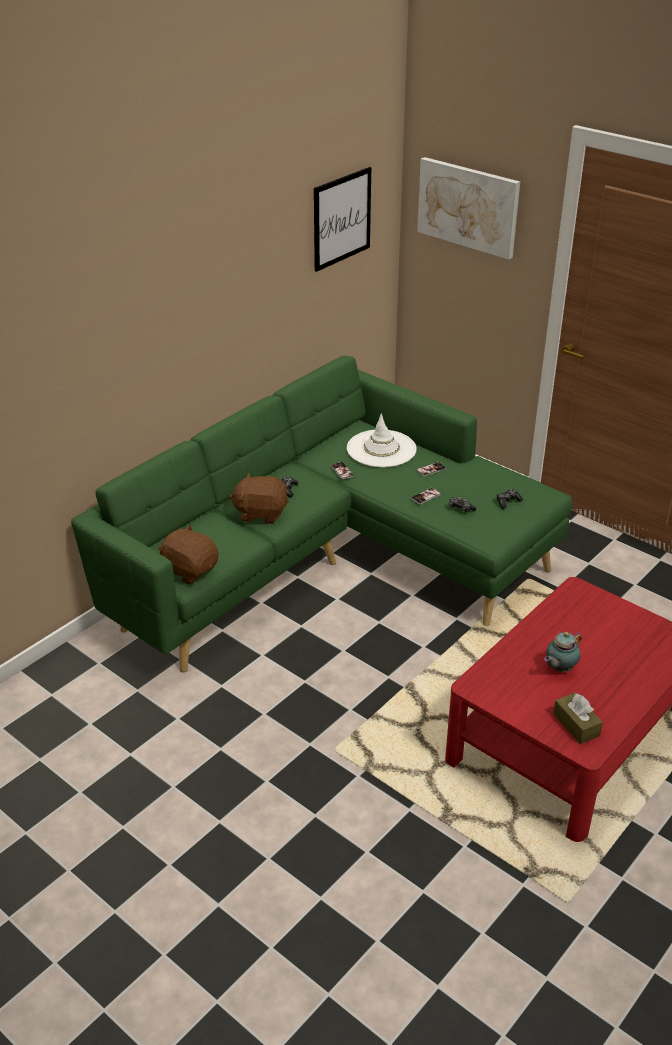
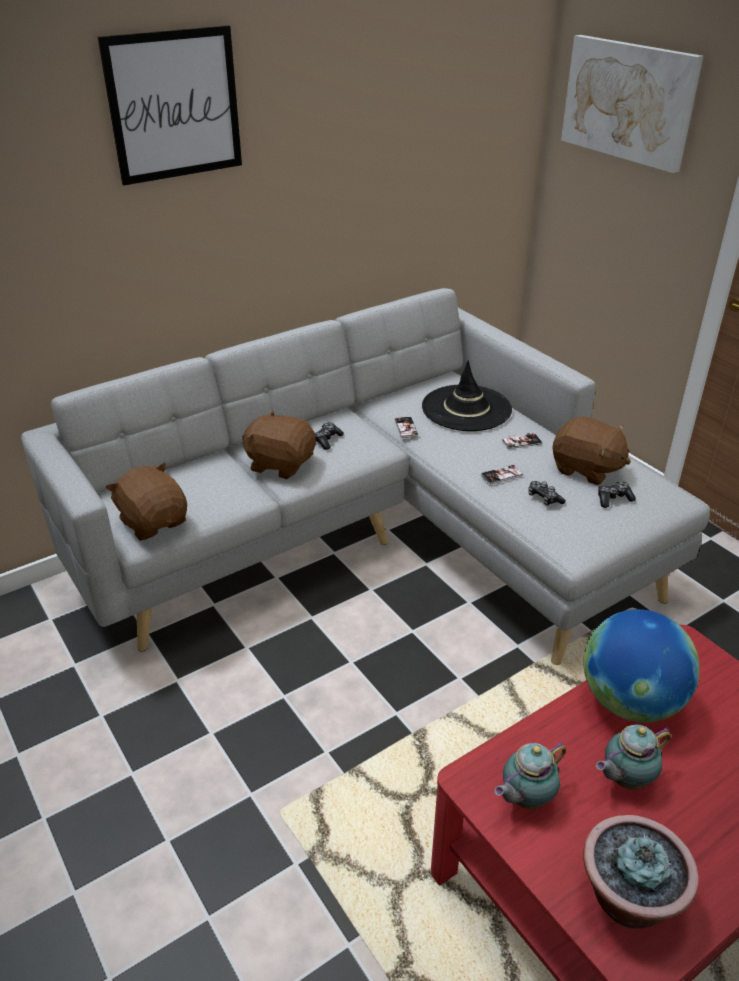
camera: 15 degrees right, 0 degrees up
(334, 564) = (385, 544): green sofa -> grey sofa
(342, 218) = (456, 104): picture -> picture (174, 105)
(381, 449) = (466, 408): white hat -> black hat
(483, 483) = (586, 469): none -> brown plush toy
(506, 689) = (525, 798): none -> teapot
(551, 627) = (629, 701): none -> globe
(576, 725) = (627, 899): brown tissue box -> potted plant

